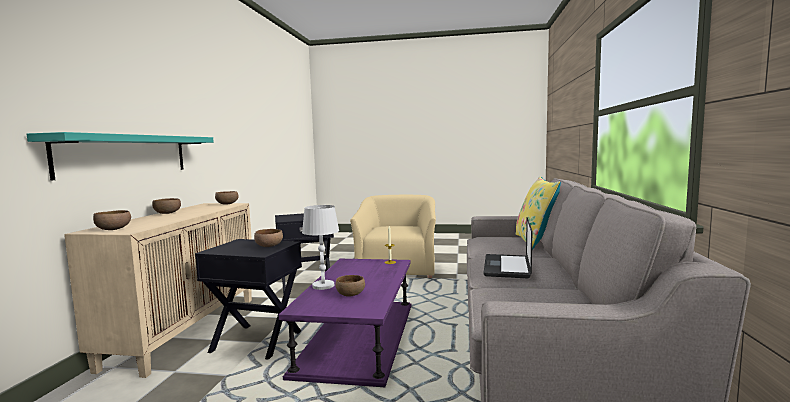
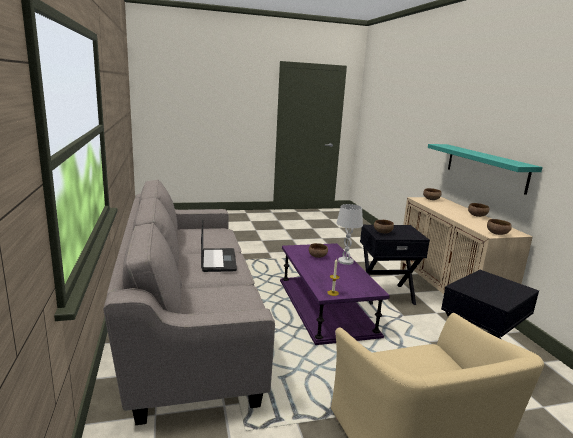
camera: 155 degrees right, 10 degrees up
(535, 242) = (184, 306): yellow pillow -> none

